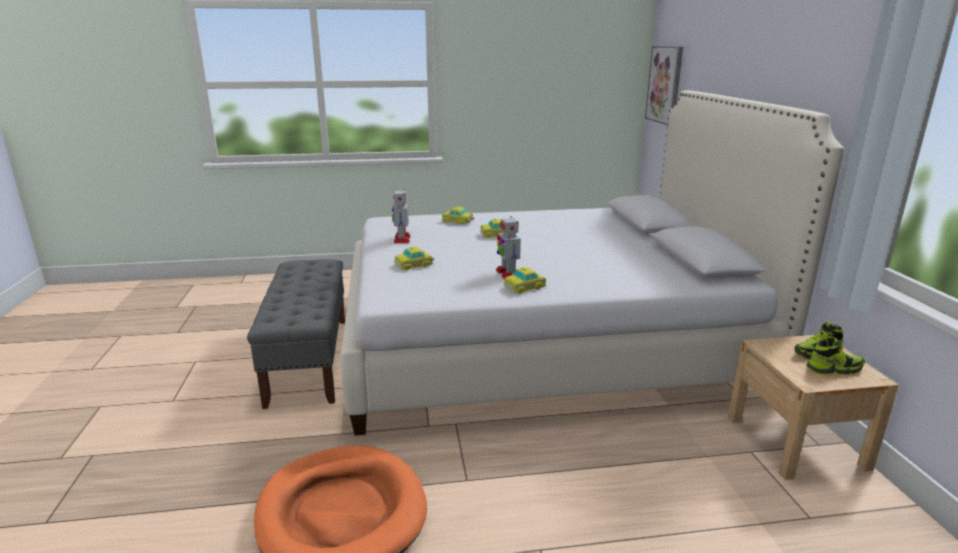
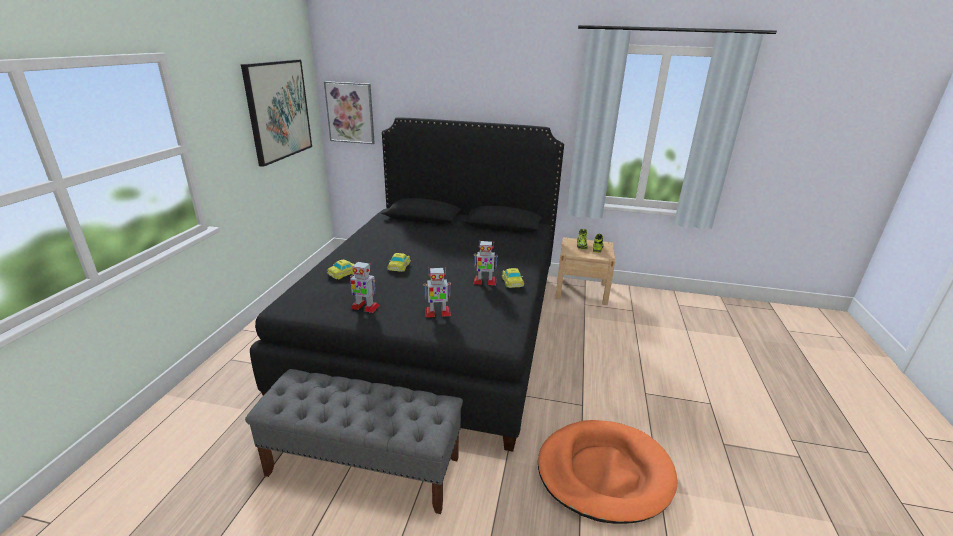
camera: 70 degrees left, 5 degrees up
(414, 264) = (437, 312): toy car -> toy robot
(542, 342) = (436, 327): white bed -> black bed
(568, 70) = (278, 110): none -> picture

